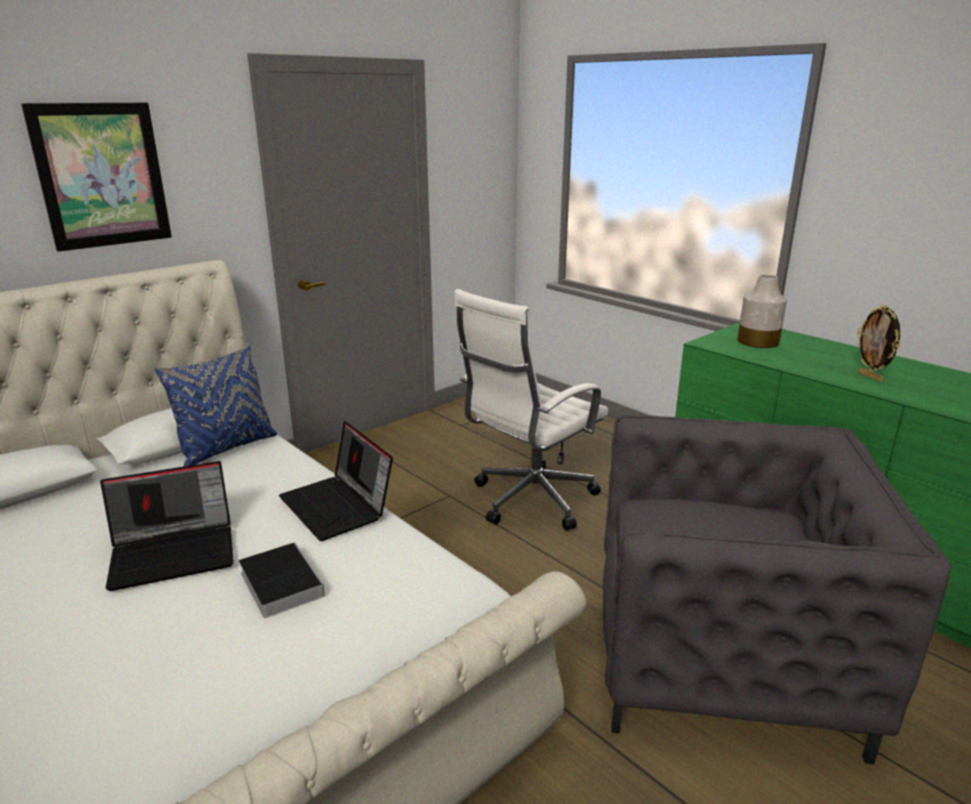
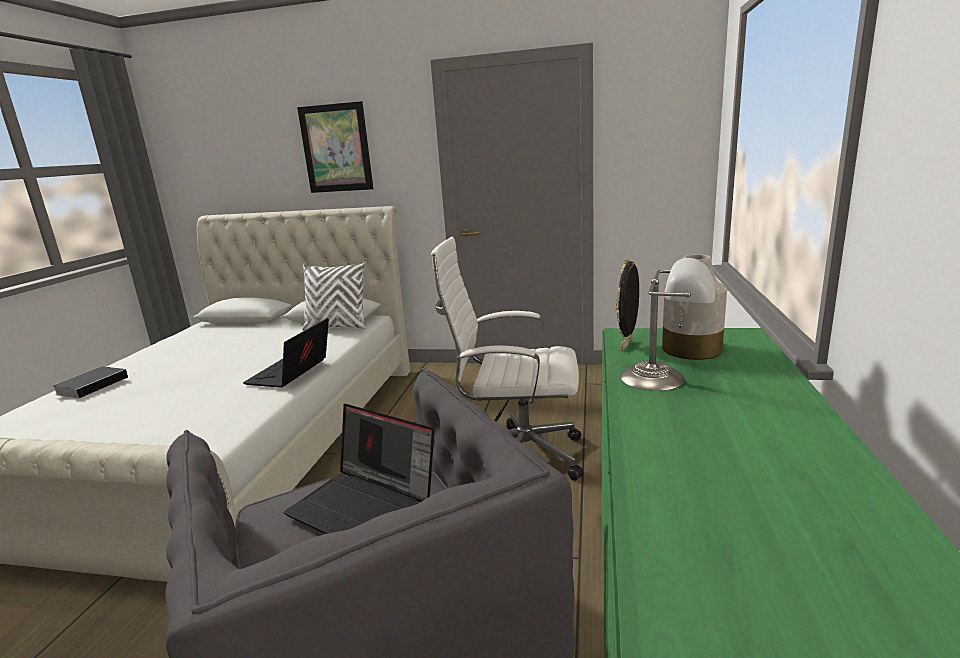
camera: 55 degrees right, 5 degrees down
(175, 552) = (210, 362): laptop -> laptop (366, 506)
(227, 448) = (337, 327): blue pillow -> white pillow
(279, 582) = (194, 393): book -> book (94, 385)
(797, 359) = (666, 378): none -> white table lamp
(870, 376) = (691, 428): picture frame -> picture frame (627, 345)

